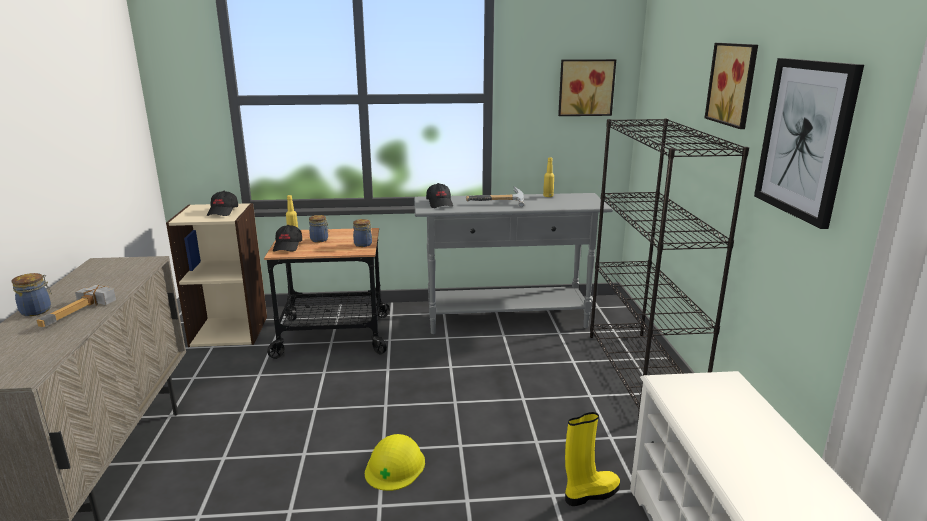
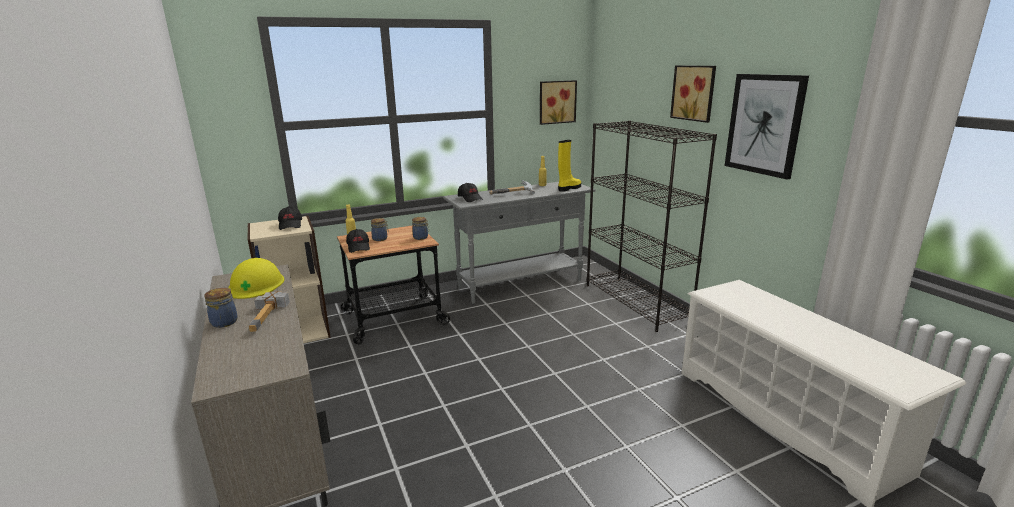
camera: 20 degrees left, 0 degrees up
(395, 466) = (519, 397): yellow hard hat -> yellow hard hat (256, 285)
(590, 494) = (660, 382): yellow boot -> yellow boot (569, 188)

